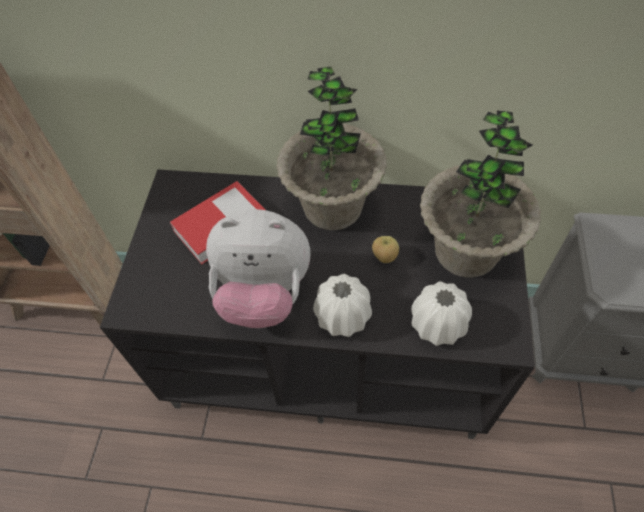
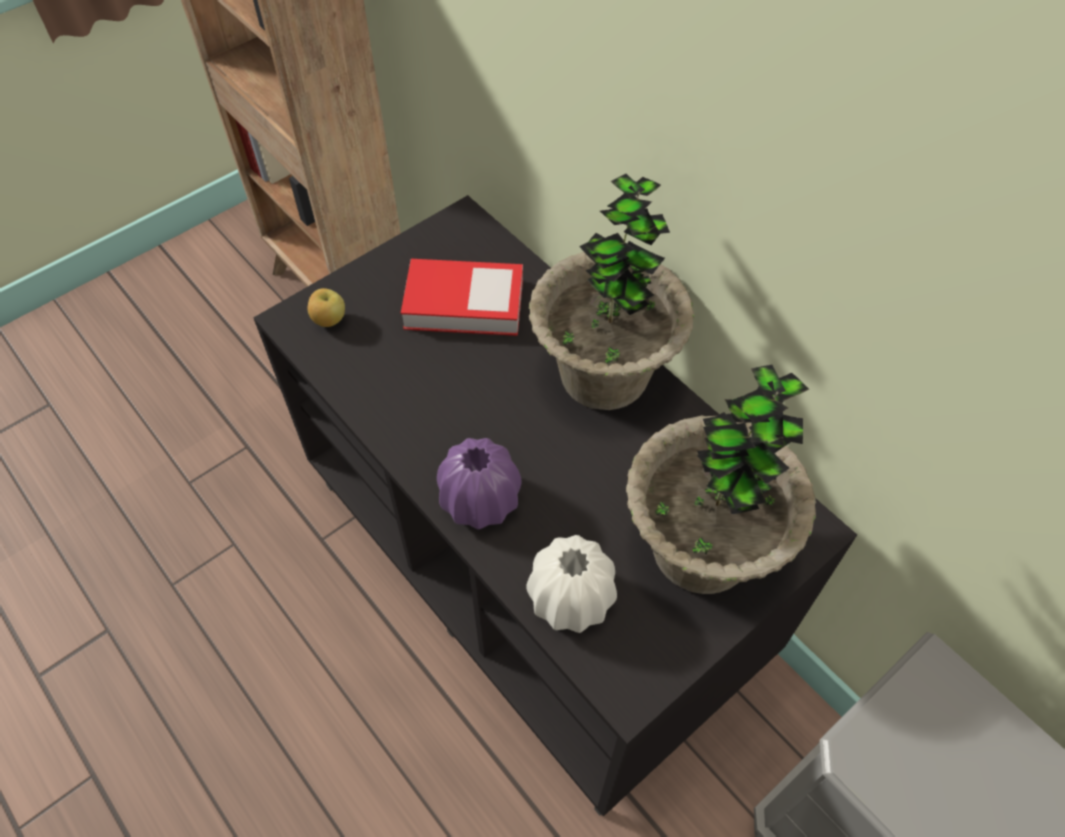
camera: 40 degrees right, 0 degrees up
(263, 294) = (428, 409): plush toy -> none
(342, 317) = (480, 500): white vase -> purple vase
(384, 257) = (597, 475): apple -> apple (329, 320)

